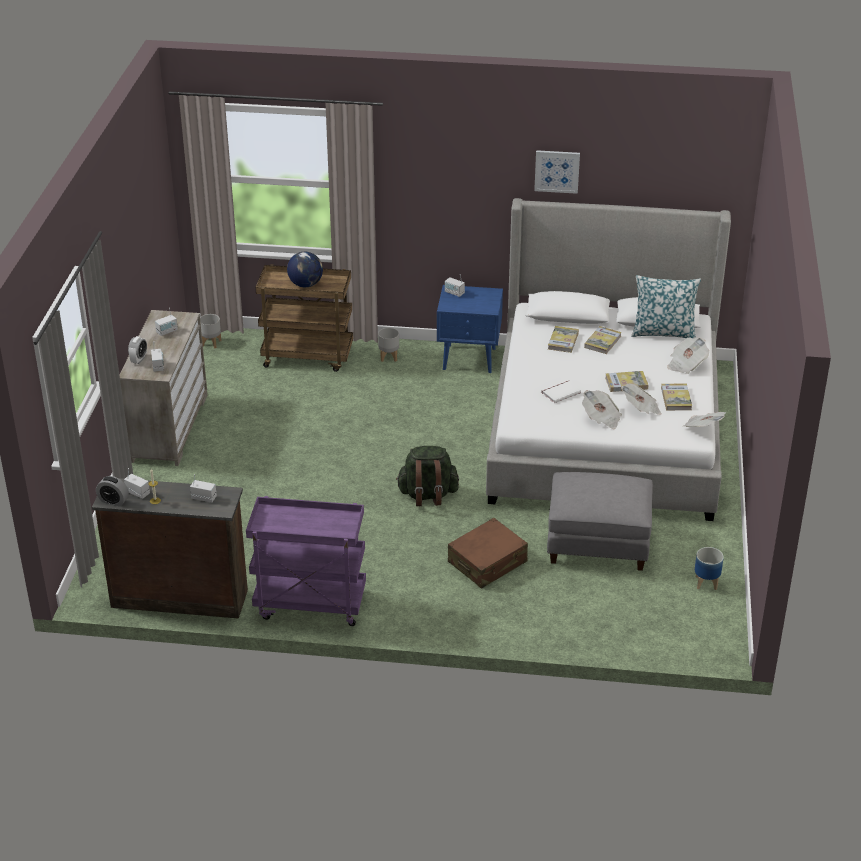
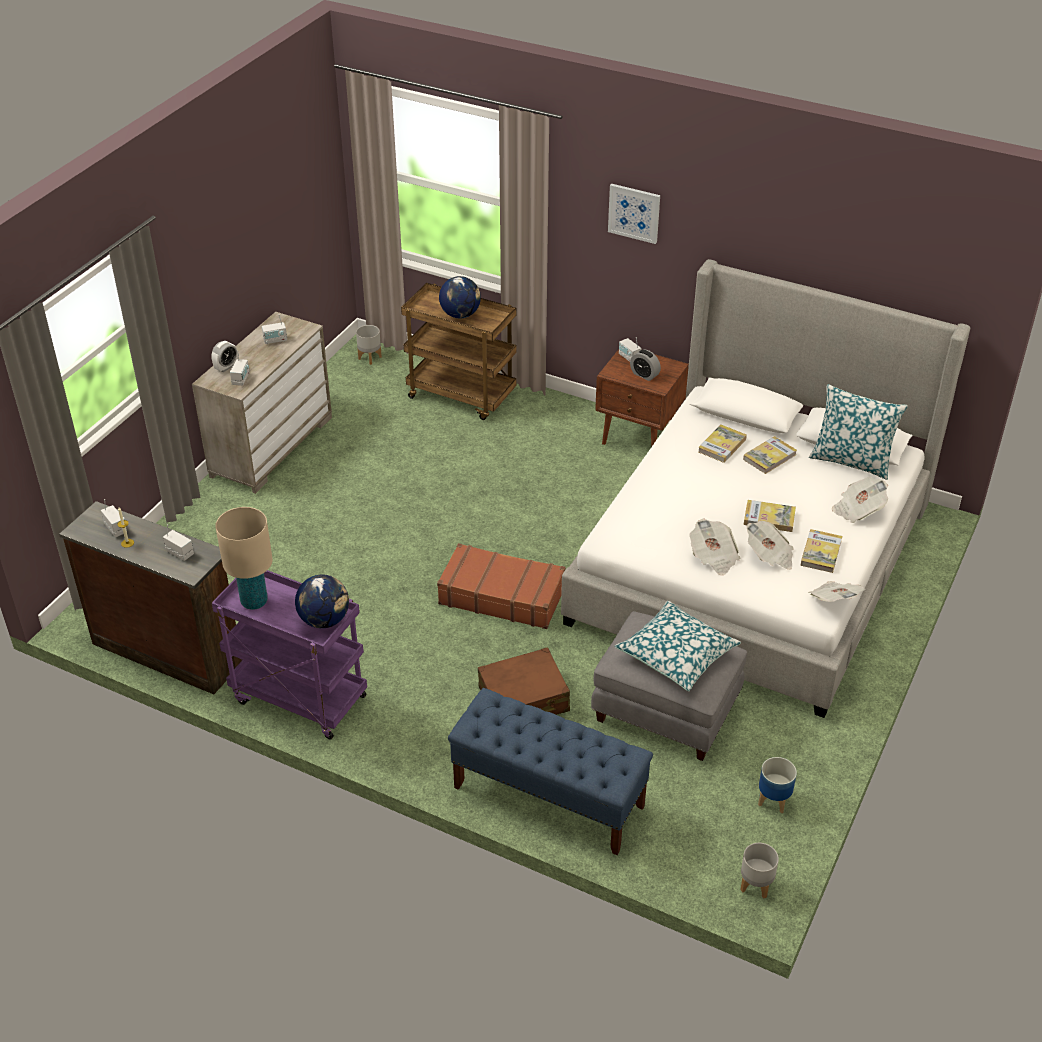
camera: 20 degrees right, 5 degrees up
(113, 501) = (85, 532): alarm clock -> alarm clock (644, 375)
(276, 523) = (254, 601): none -> beige table lamp
(340, 523) = (324, 620): none -> globe
(389, 357) = (549, 415): grey planter -> grey planter (755, 885)
(428, 495) = (501, 595): green backpack -> brown suitcase
(470, 359) = (639, 438): blue nightstand -> brown nightstand
(543, 622) = (548, 796): none -> blue bench
(557, 171) = (762, 235): picture -> picture (634, 213)
(559, 392) = (680, 511): white book -> none
(606, 491) = (676, 654): none -> pillow

